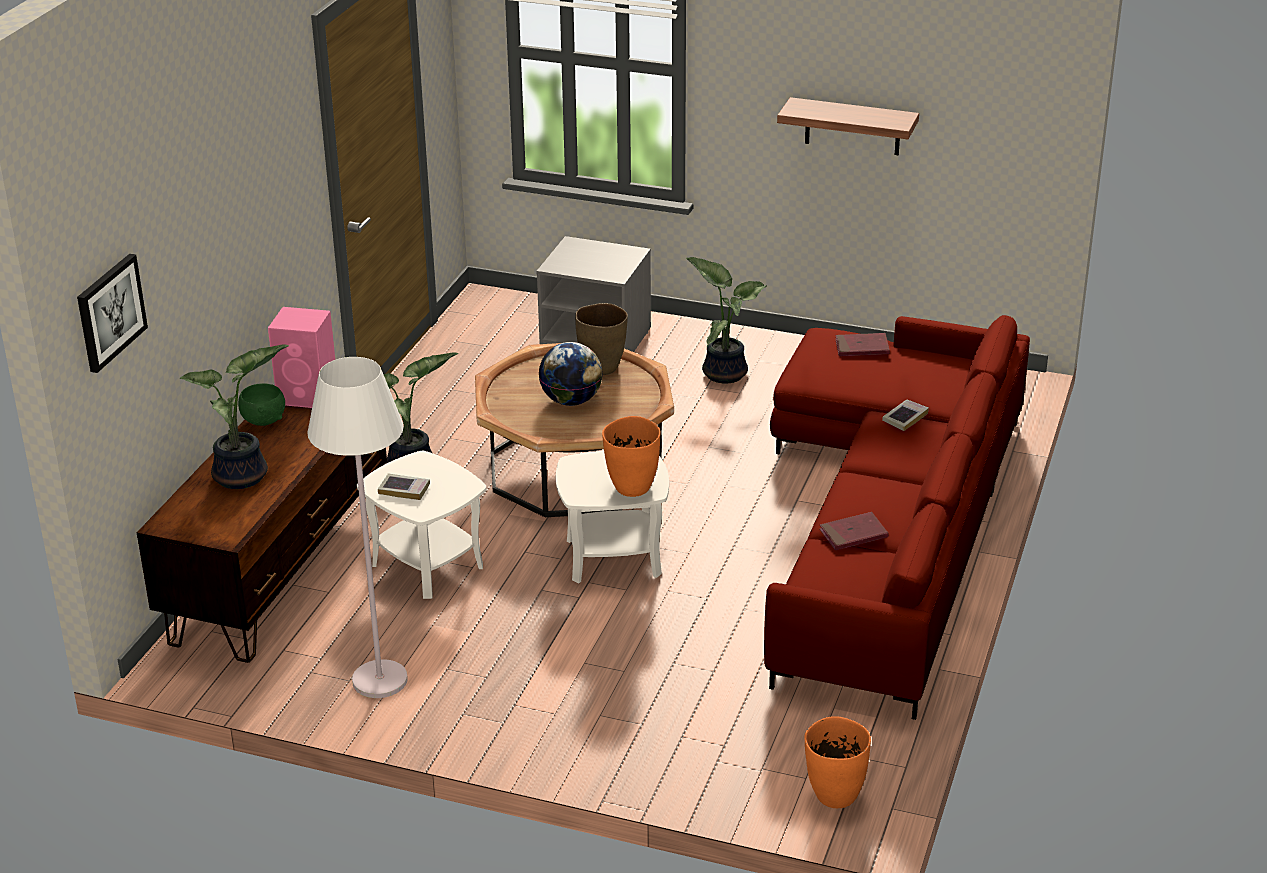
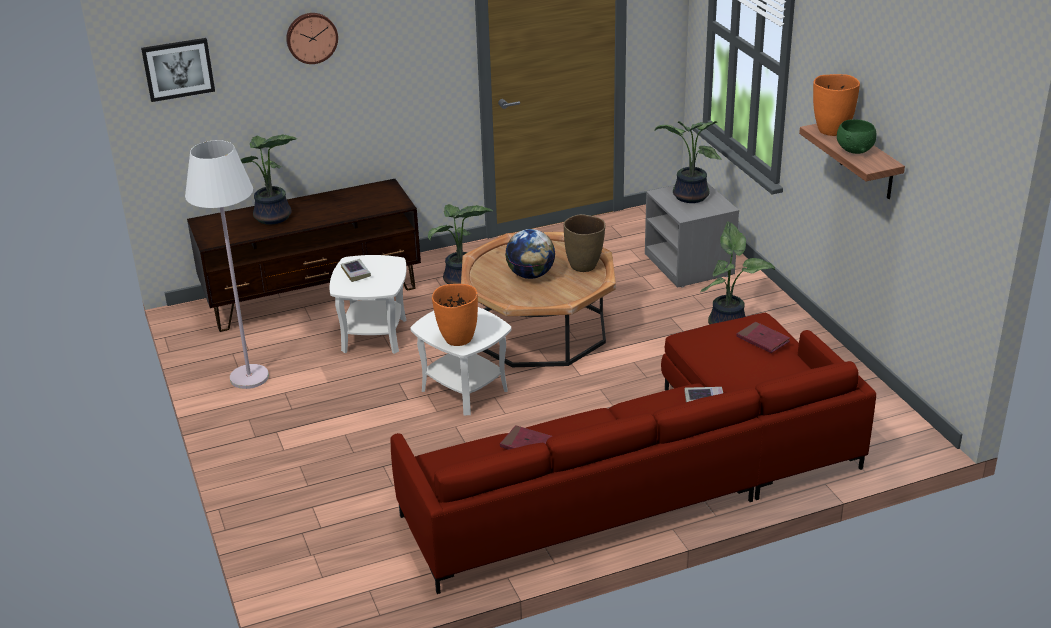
camera: 50 degrees right, 0 degrees up
(211, 210) = (311, 37): none -> wall clock
(264, 420) = (336, 196): green bowl -> green bowl (855, 150)
(309, 395) = (379, 194): pink speaker -> none
(585, 258) = (688, 197): none -> potted plant
(834, 796) = (316, 598): orange vase -> orange vase (831, 130)

